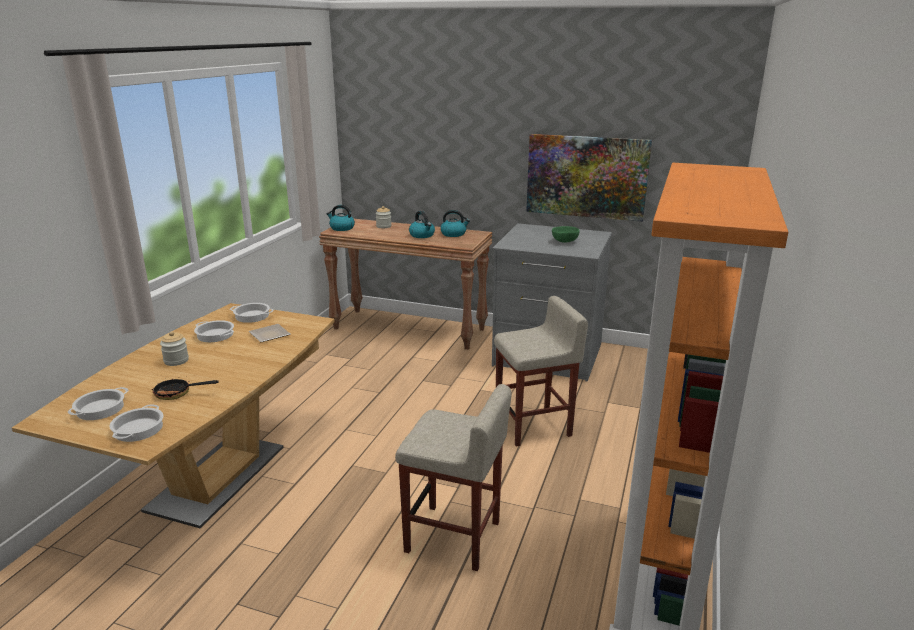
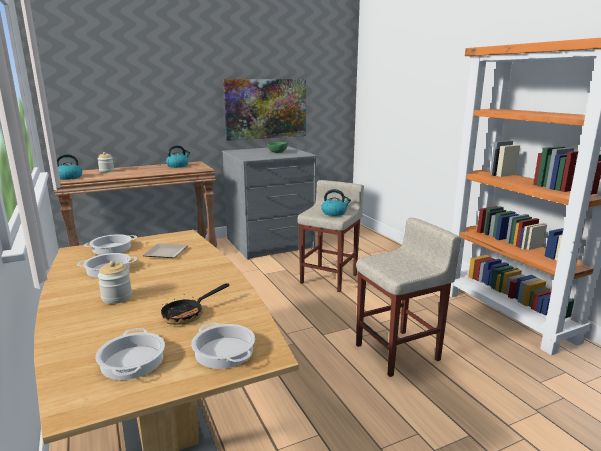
camera: 45 degrees left, 5 degrees down
(422, 235) = (155, 170): kettle -> kettle (334, 213)

